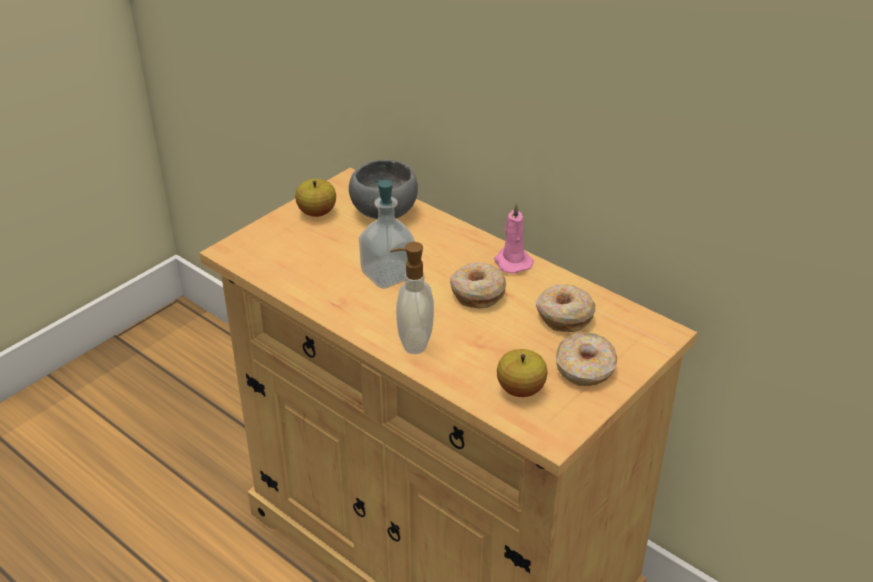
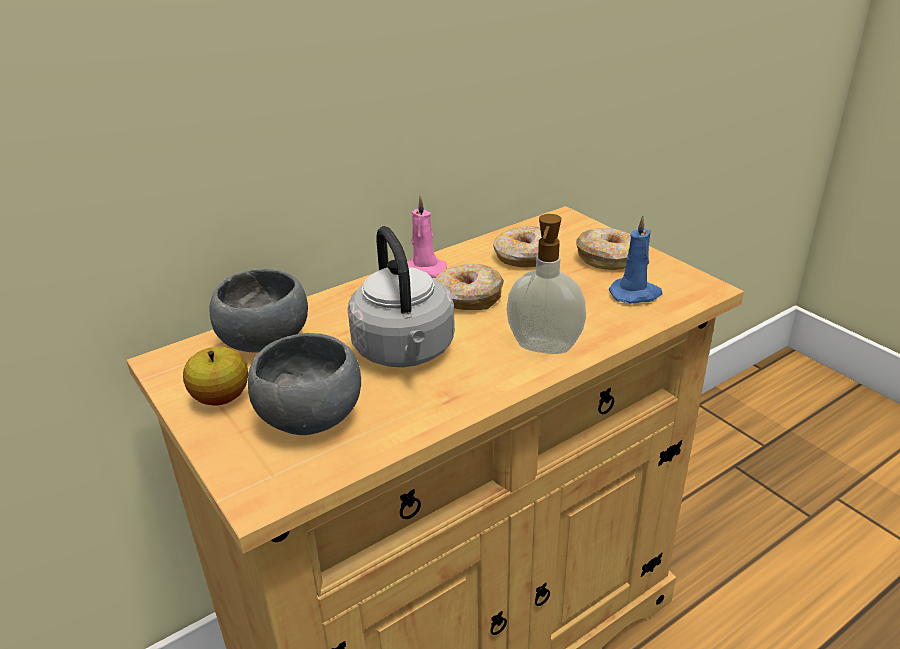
camera: 75 degrees left, 5 degrees down
(306, 250) = (309, 415): none -> grey bowl
(388, 275) = (405, 352): soap dispenser -> grey kettle
(520, 389) = (636, 294): apple -> blue candle

